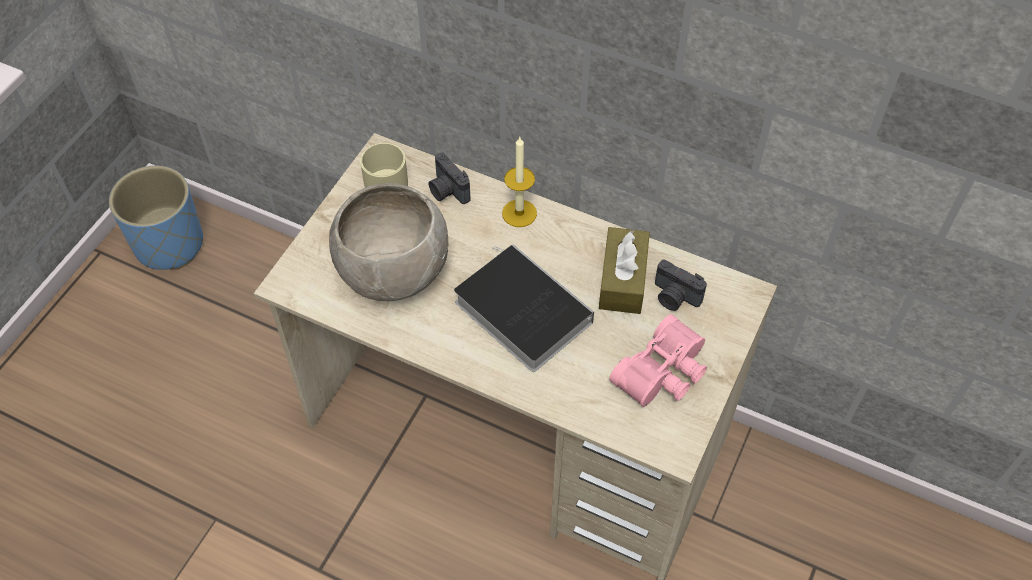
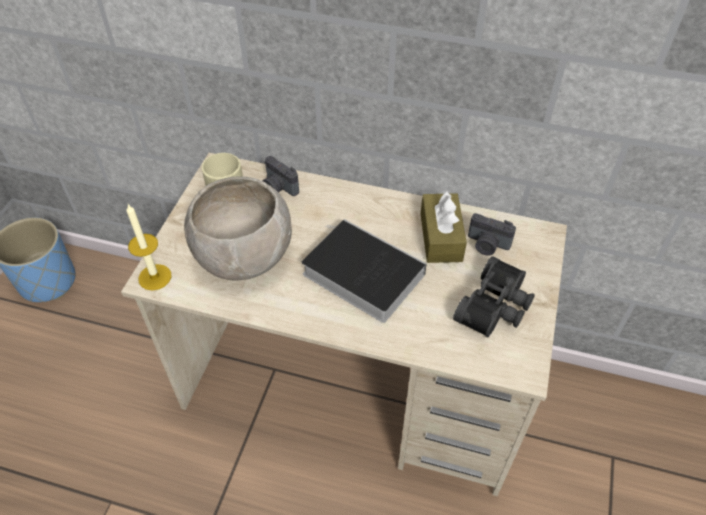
camera: 10 degrees left, 5 degrees down
(519, 213) = (342, 197): candle -> candle (155, 277)
(664, 373) = (496, 307): pink binoculars -> black binoculars

